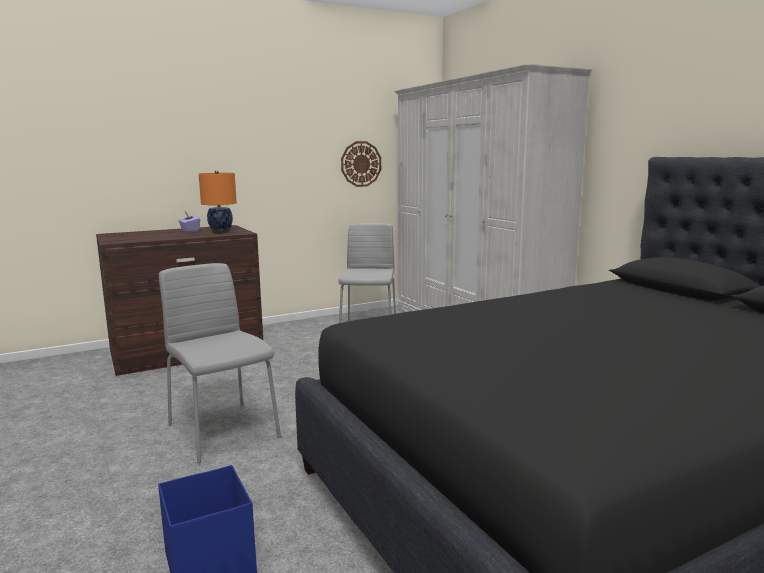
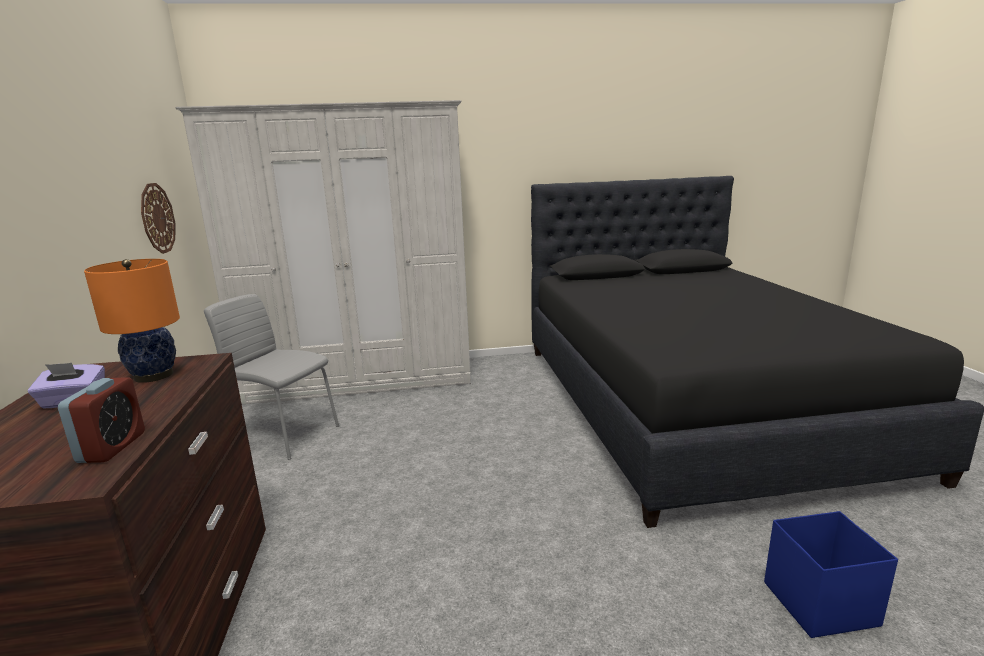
camera: 70 degrees left, 5 degrees up
(141, 239) = (112, 447): none -> alarm clock
(221, 429) = (528, 587): grey chair -> none

